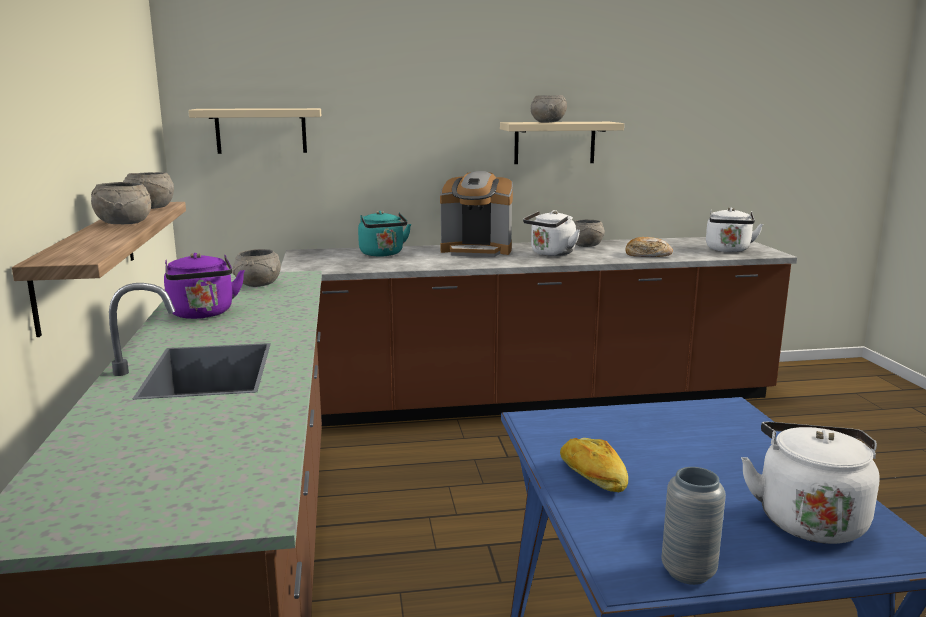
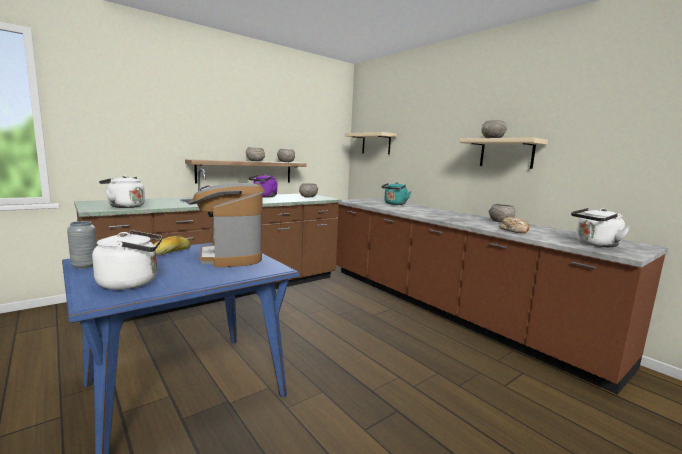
camera: 60 degrees right, 5 degrees down
(477, 250) = (435, 211): coffee machine -> coffee machine (230, 257)
(551, 253) = (462, 218): white kettle -> white kettle (124, 206)

